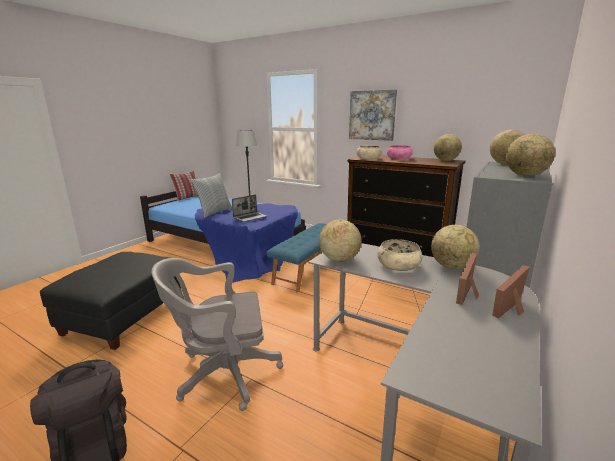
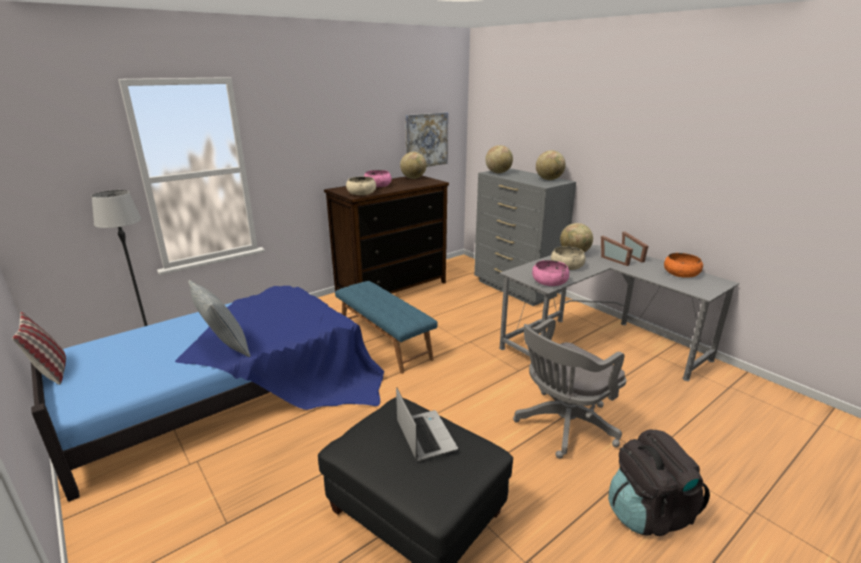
camera: 70 degrees left, 5 degrees up
(223, 373) = (562, 426): grey office chair -> grey office chair turned 45 degrees clockwise
(250, 217) = (302, 319): laptop -> laptop (424, 436)
(339, 260) = (549, 281): globe -> pink bowl
(372, 115) = (322, 139): picture -> picture (426, 140)
(490, 355) = (681, 273): none -> orange bowl

